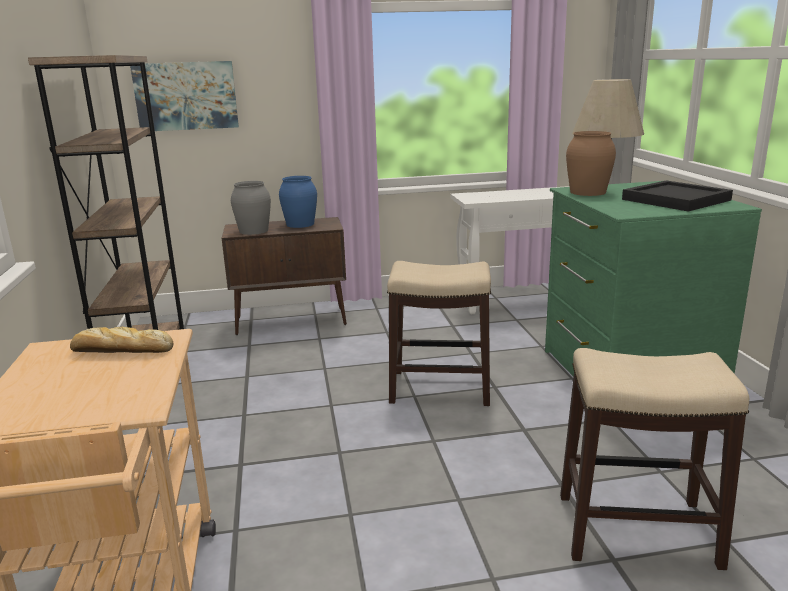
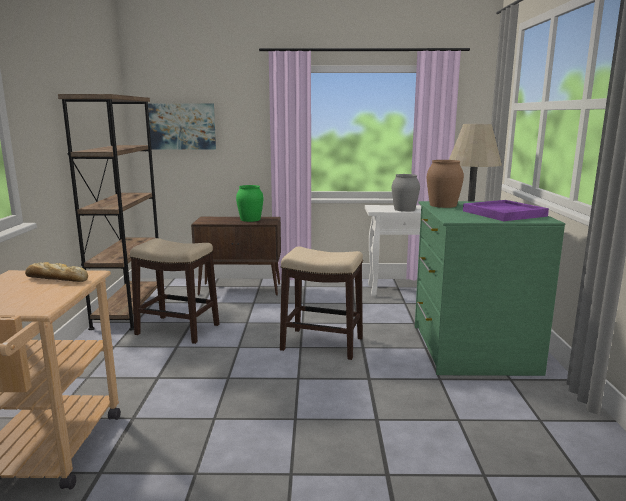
camera: 10 degrees right, 5 degrees down
(254, 231) = (216, 221): grey vase -> grey vase (404, 209)
(300, 224) = (250, 219): blue vase -> green vase
(638, 530) = (417, 457): stool -> stool (178, 329)
(676, 200) = (504, 213): black tray -> purple tray

